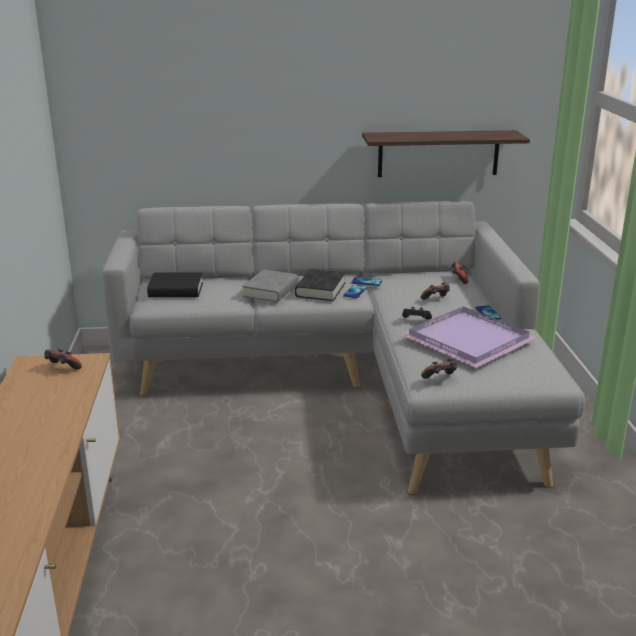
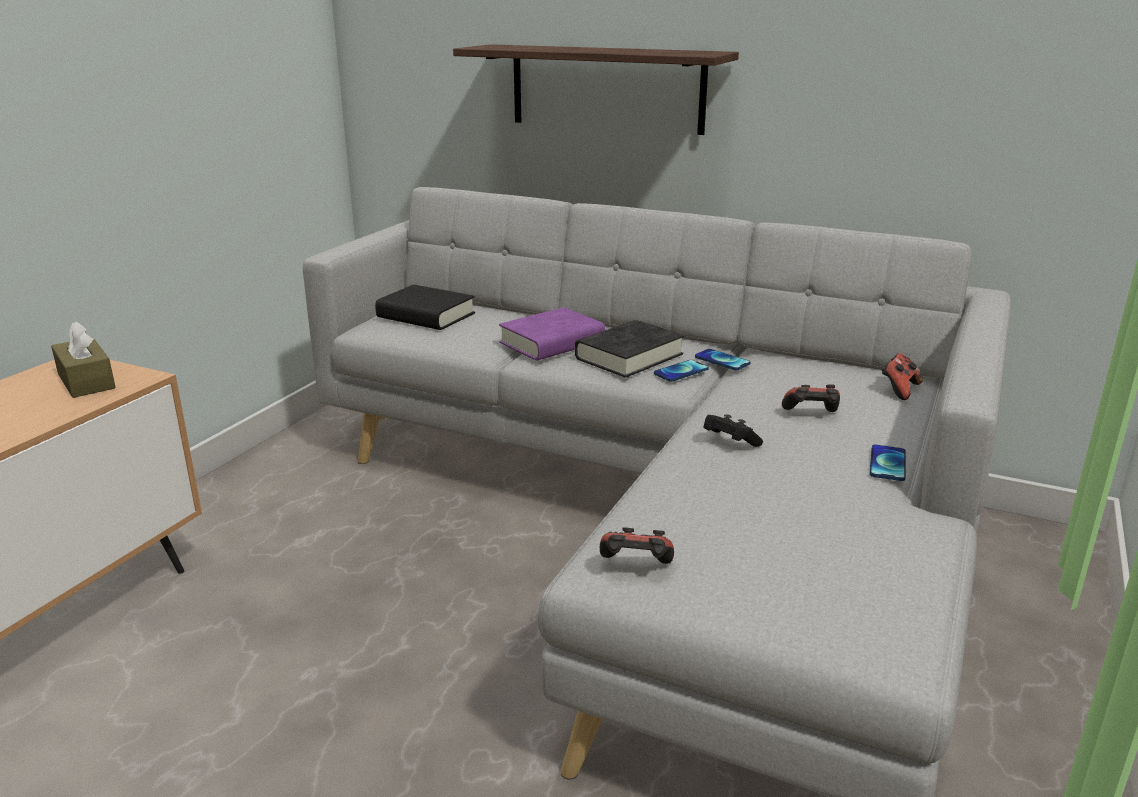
camera: 30 degrees right, 0 degrees up
(62, 369) = (86, 381): game controller -> brown tissue box
(271, 291) = (552, 342): grey book -> purple book
(438, 153) = (924, 145): shelf -> shelf (606, 88)
(465, 340) = (779, 503): purple tray -> none

